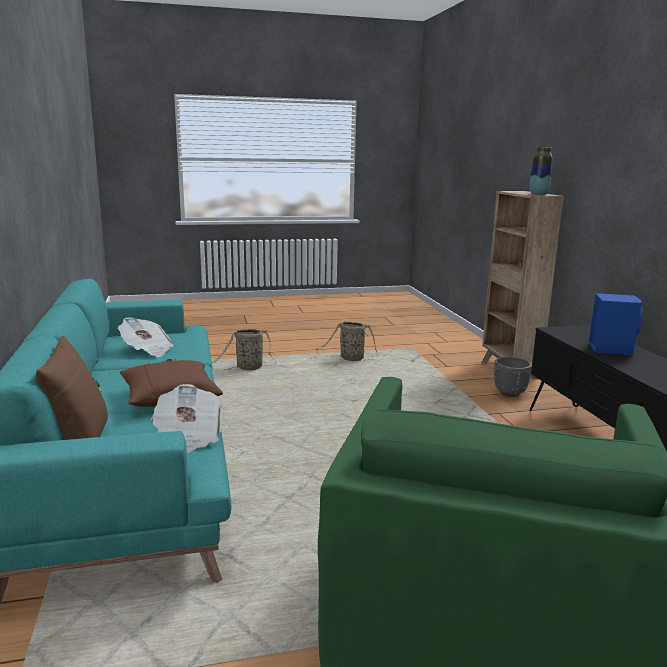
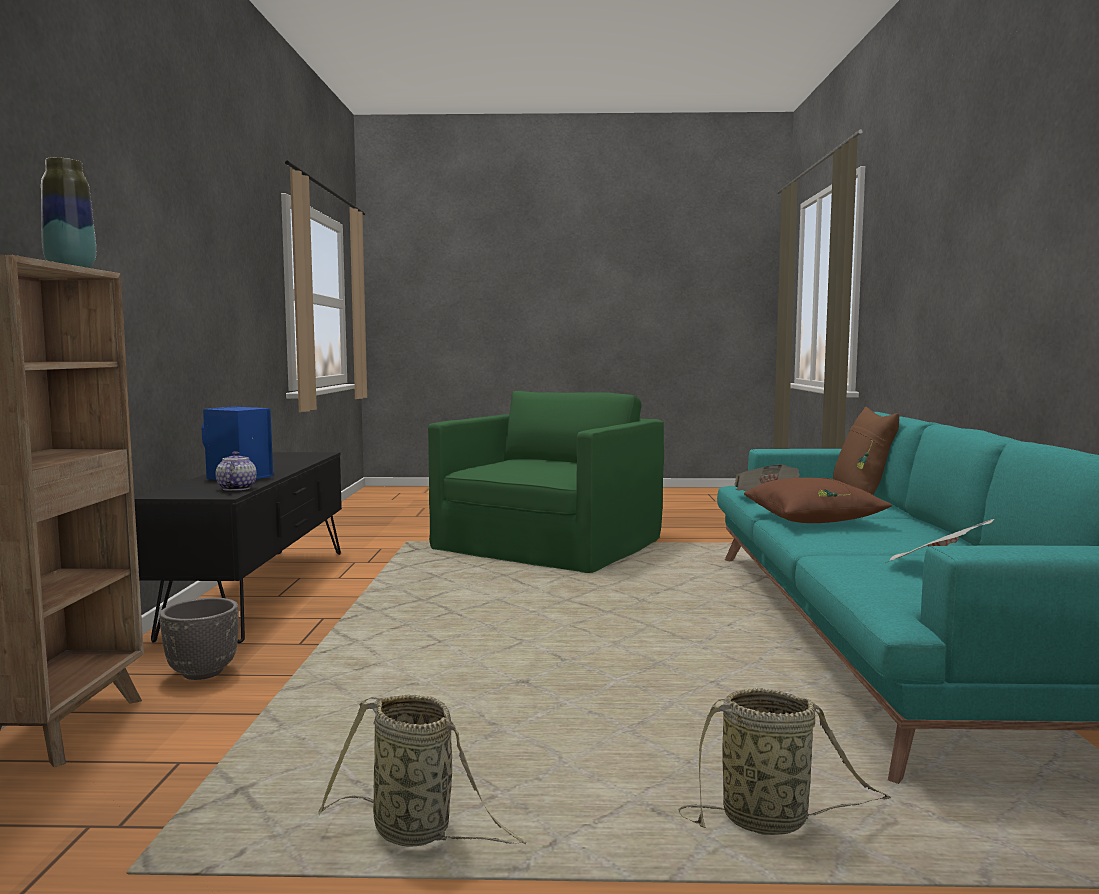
camera: 165 degrees left, 10 degrees down
(568, 336) = (236, 488): none -> teapot

